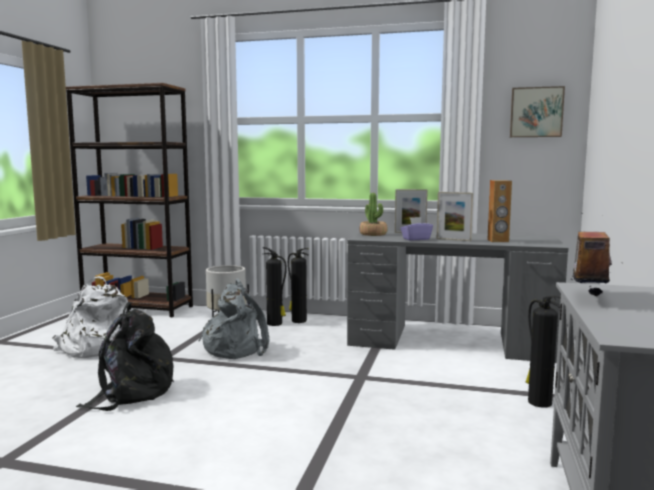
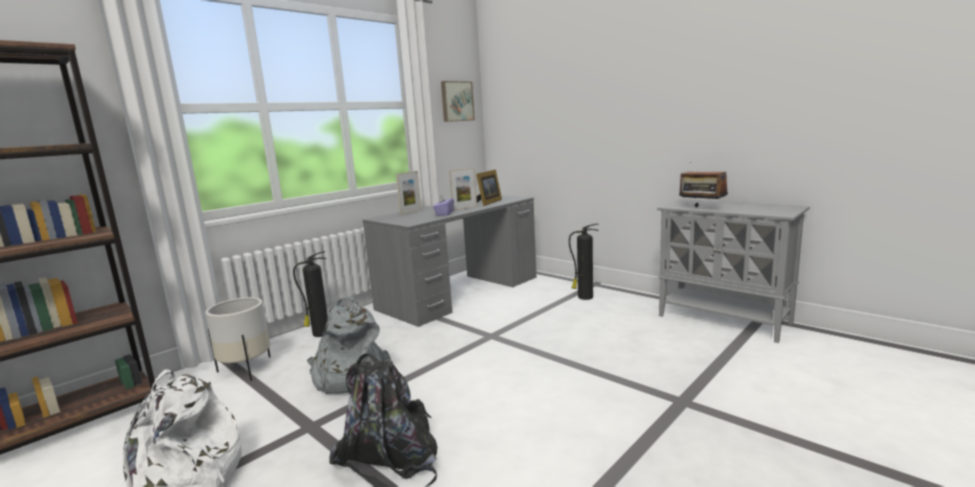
camera: 60 degrees left, 5 degrees up
(275, 324) = (309, 346): fire extinguisher -> none
(373, 234) = (396, 219): potted plant -> none
(498, 241) = (487, 203): brown speaker -> picture frame

